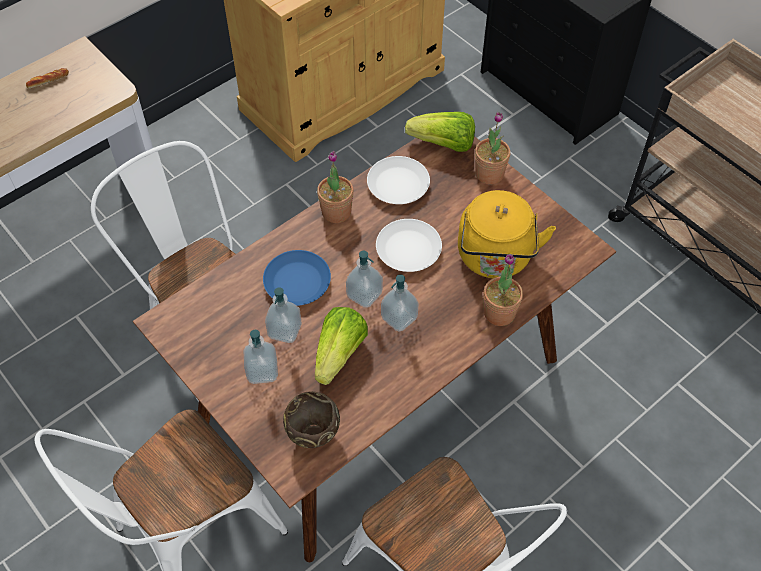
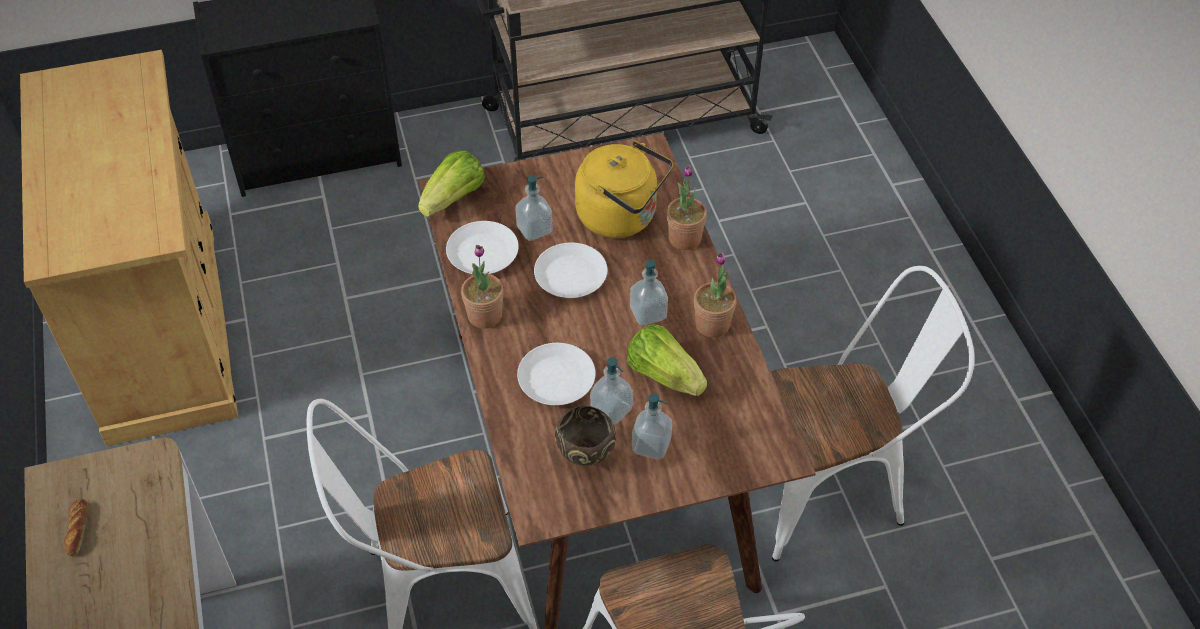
camera: 65 degrees left, 5 degrees down
(297, 281) = (555, 379): blue plate -> white plate
(313, 435) = (747, 428): brown bowl -> brown bowl (586, 457)
(364, 294) = (604, 330): soap dispenser -> soap dispenser (534, 229)
(489, 174) = (516, 180): potted plant -> potted plant (712, 324)

